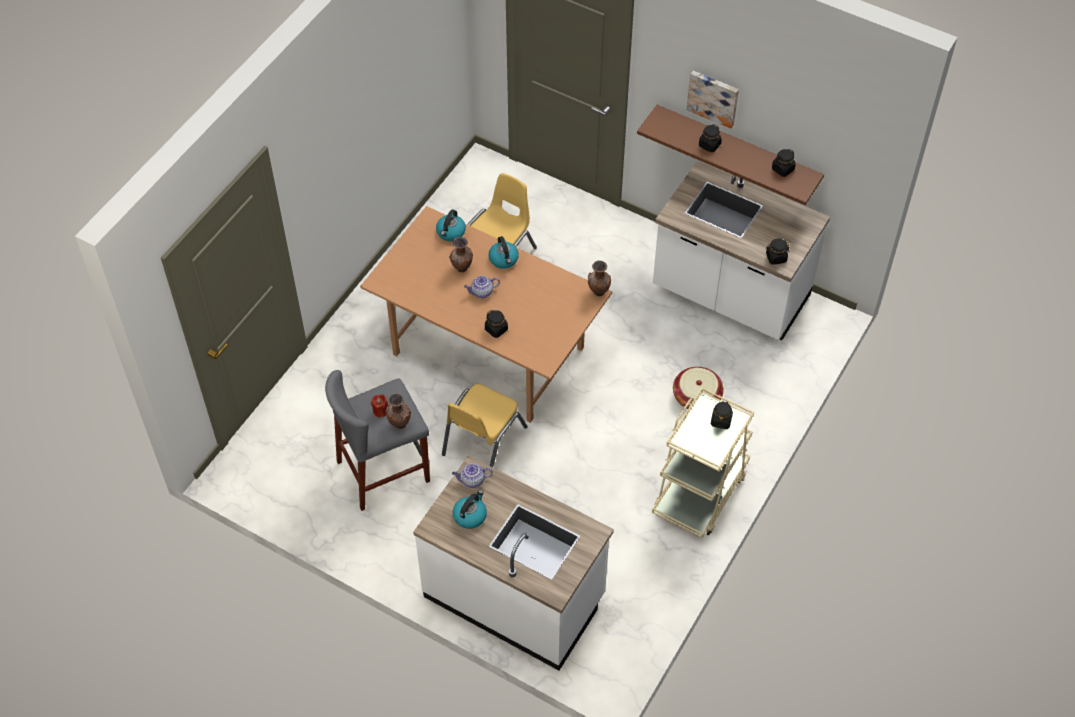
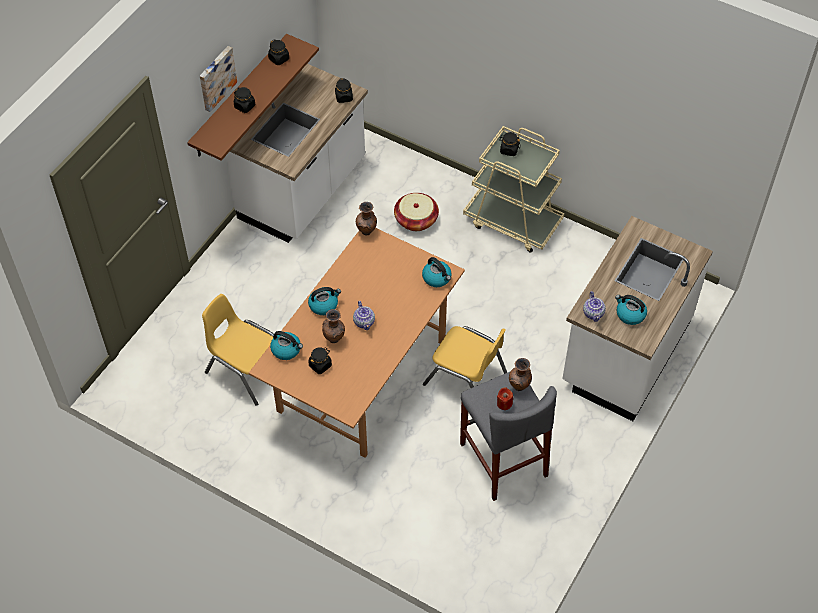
camera: 90 degrees left, 0 degrees up
(496, 329) = (409, 310): black jar -> black jar (320, 365)
(538, 353) = (437, 278): none -> kettle

